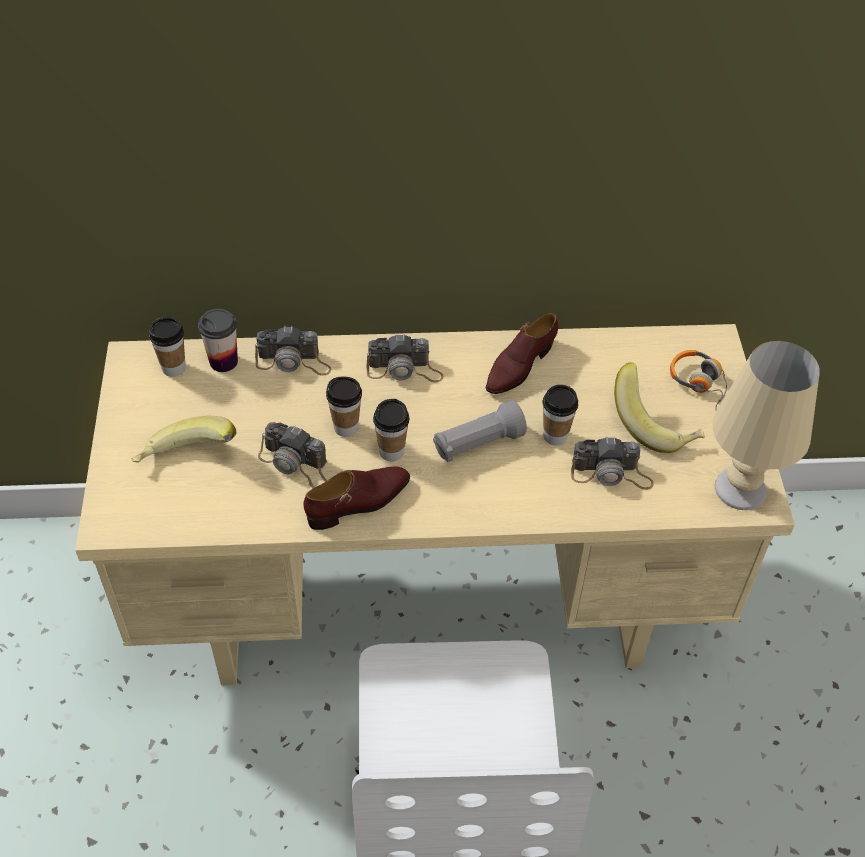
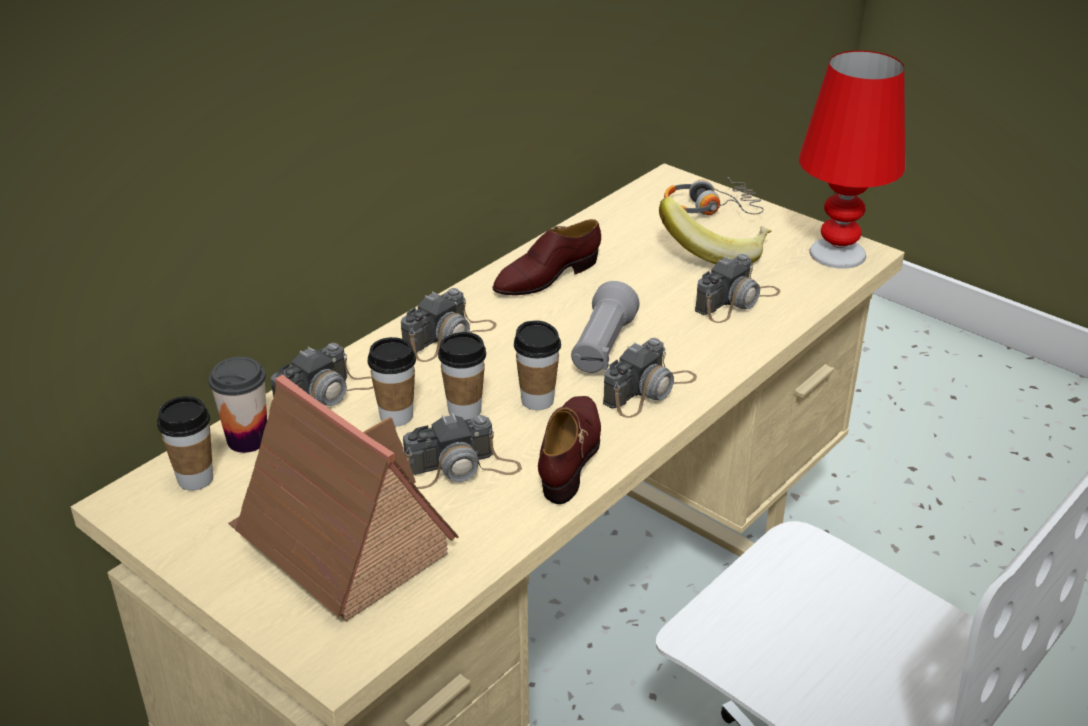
camera: 45 degrees left, 15 degrees down
(187, 460) = (340, 542): banana -> toy house
(462, 495) = (649, 390): none -> camera
(519, 365) = (546, 277): brown shoe -> brown shoe turned 60 degrees clockwise
(555, 436) = (654, 304): cup -> cup (396, 416)
(741, 489) = (837, 253): beige table lamp -> red table lamp

